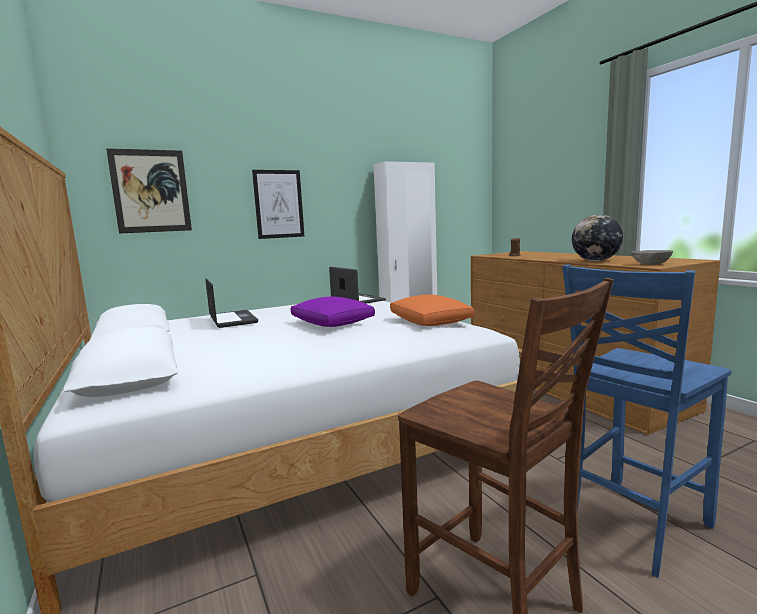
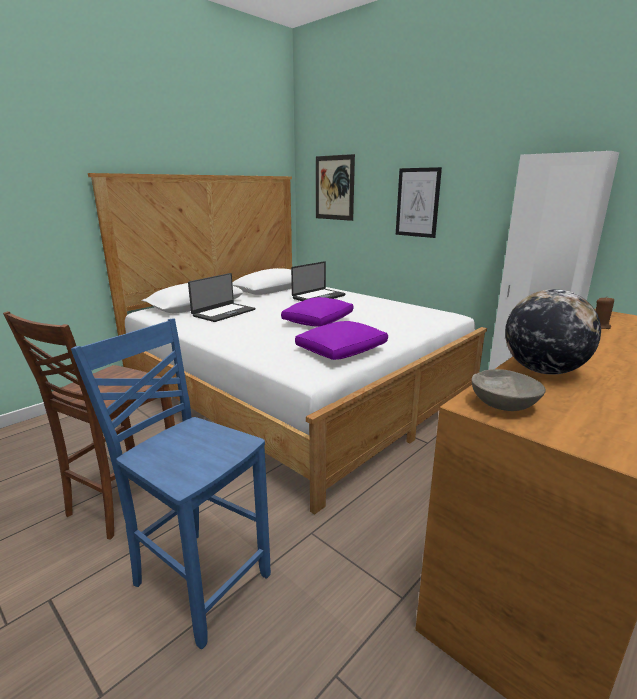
camera: 70 degrees right, 10 degrees up
(357, 299) = (430, 315): laptop -> laptop (223, 312)
(429, 322) = (342, 351): orange pillow -> purple pillow

